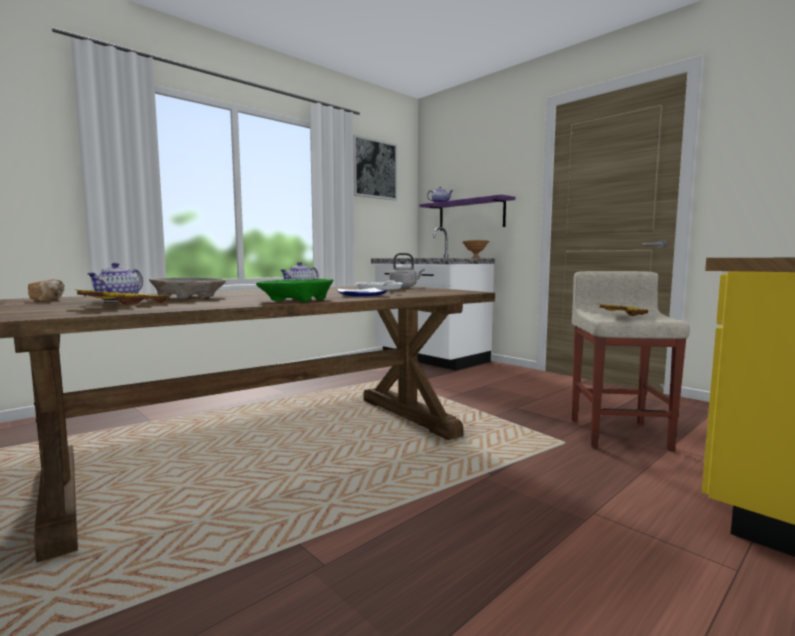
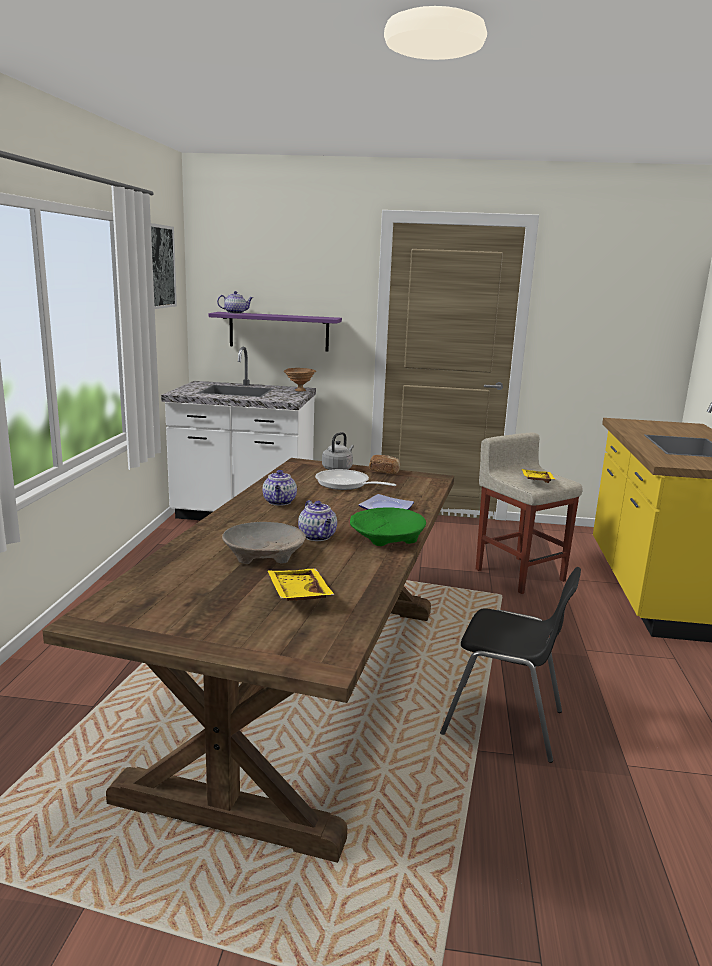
camera: 40 degrees left, 10 degrees up
(49, 300) = (146, 605): bread -> bread (384, 472)
(118, 300) = (231, 584): teapot -> teapot (318, 537)
(369, 535) = (504, 723): none -> black chair

